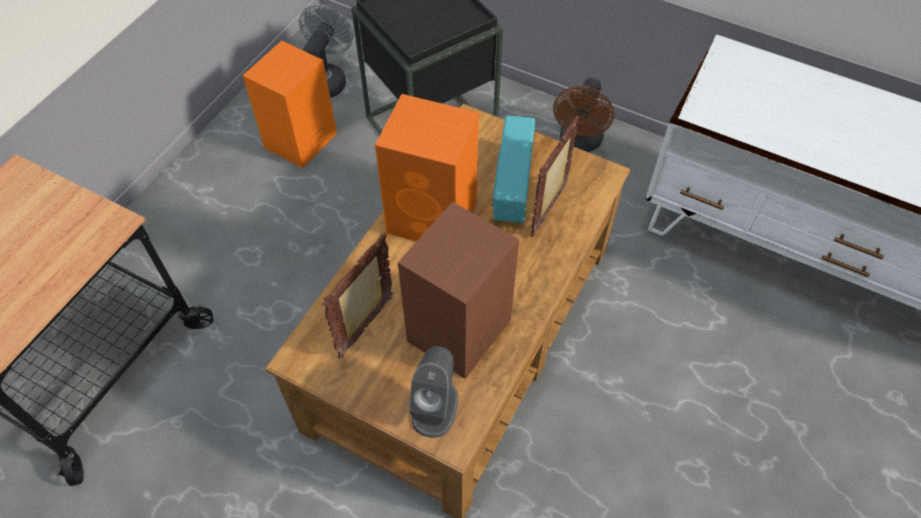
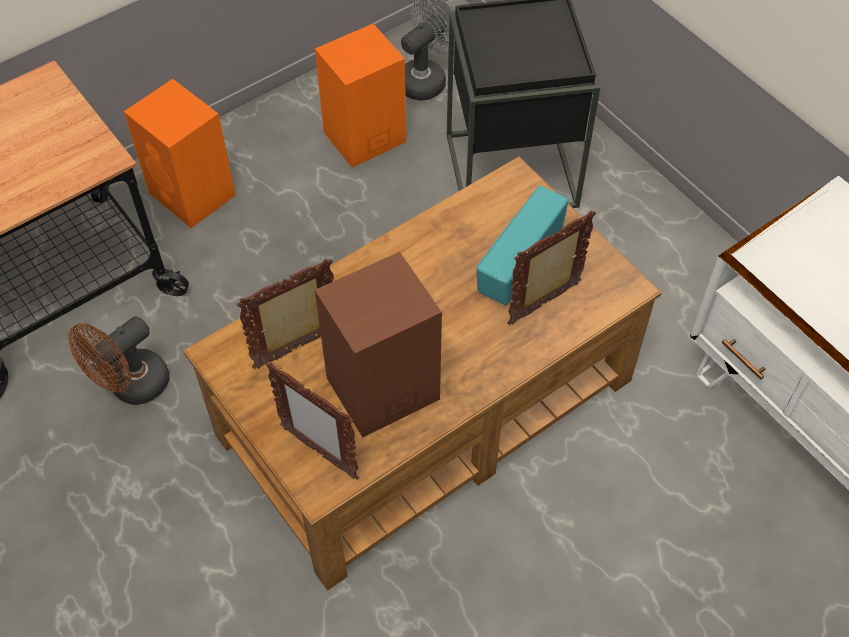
camera: 25 degrees right, 0 degrees up
(434, 218) = (420, 266): orange speaker -> orange speaker (193, 195)
(435, 407) = (319, 452): grey speaker -> picture frame
(579, 142) = (671, 247): brown fan -> brown fan (131, 387)

